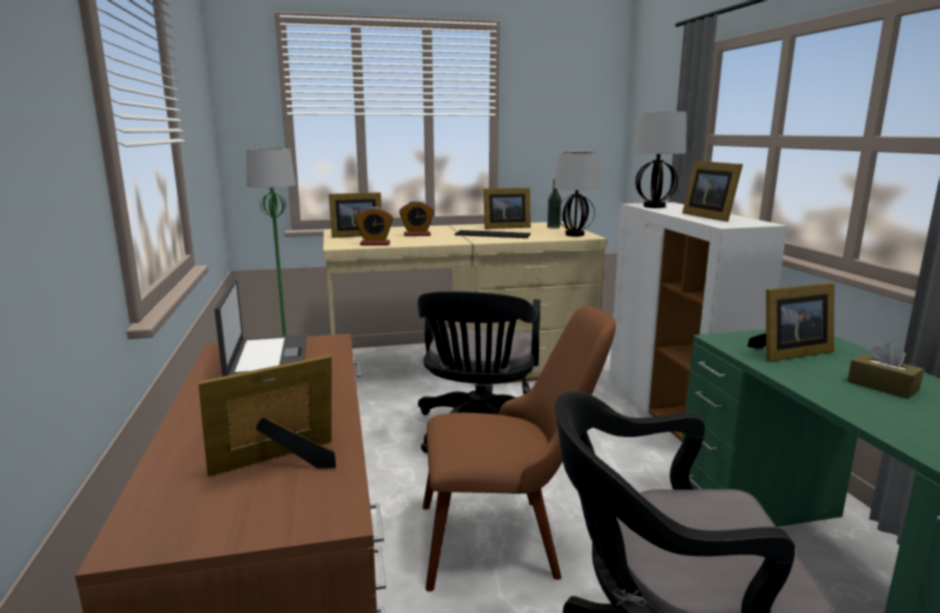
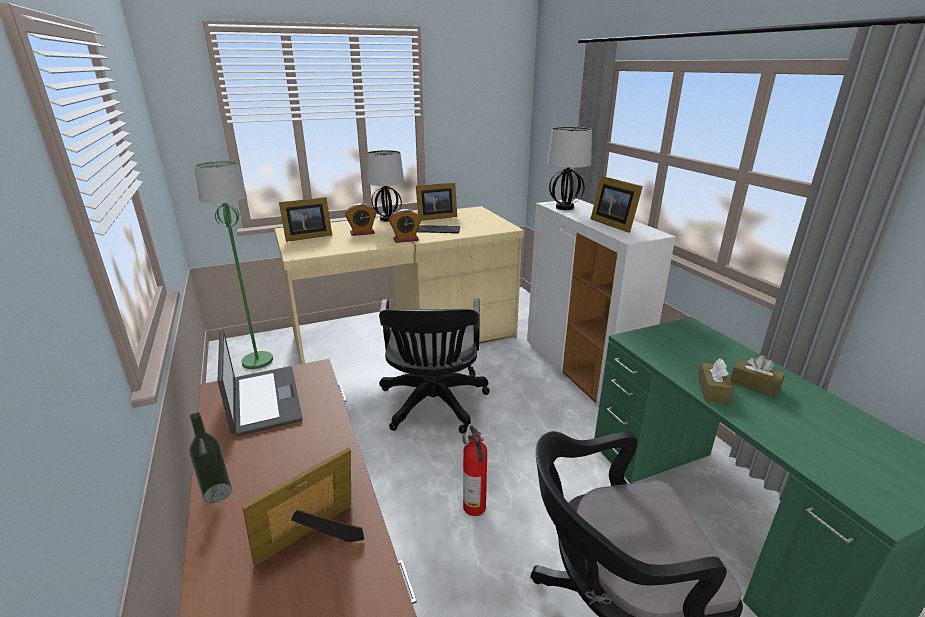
camera: 10 degrees left, 10 degrees up
(375, 244) = (328, 249): alarm clock -> alarm clock (406, 240)
(508, 538) = (475, 508): brown chair -> fire extinguisher
(553, 227) = (476, 216): bottle -> bottle (217, 493)
(575, 235) = (497, 226): table lamp -> table lamp (388, 219)
(789, 353) = (683, 352): picture frame -> none
(820, 386) = (712, 390): none -> brown tissue box

